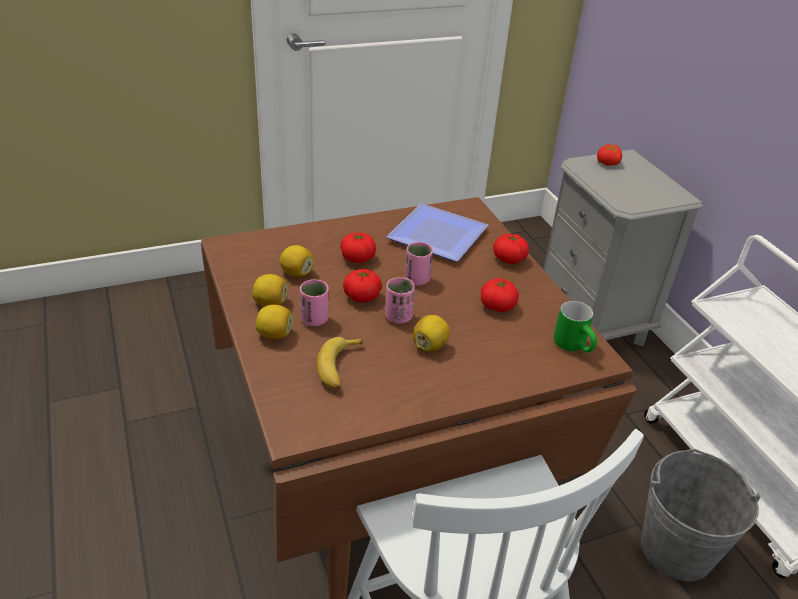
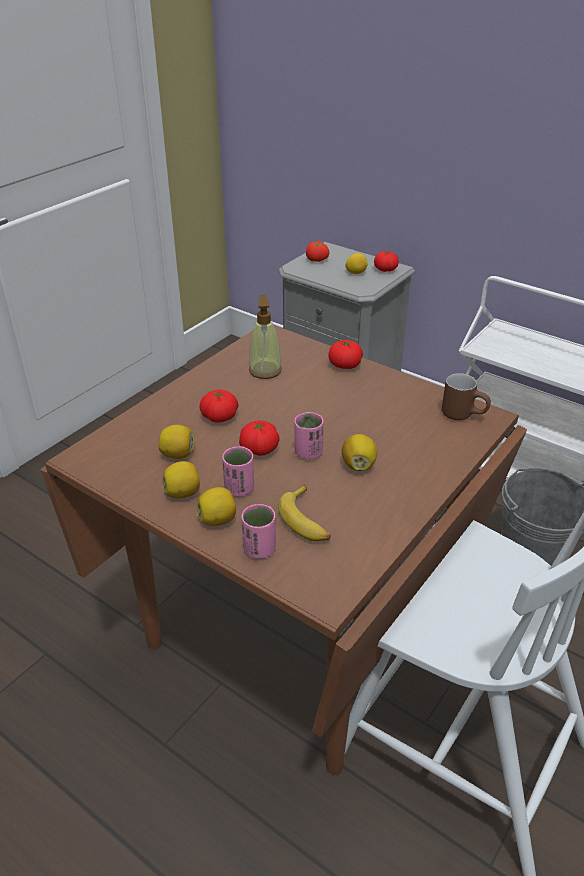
camera: 30 degrees left, 0 degrees up
(417, 279) = (290, 414): pink cup -> pink cup (259, 549)
(434, 236) = (265, 370): plate -> soap dispenser
(497, 306) = (376, 408): tomato -> tomato (385, 269)
(575, 346) = (464, 414): green mug -> brown mug
(634, 188) = (356, 273): none -> lemon

